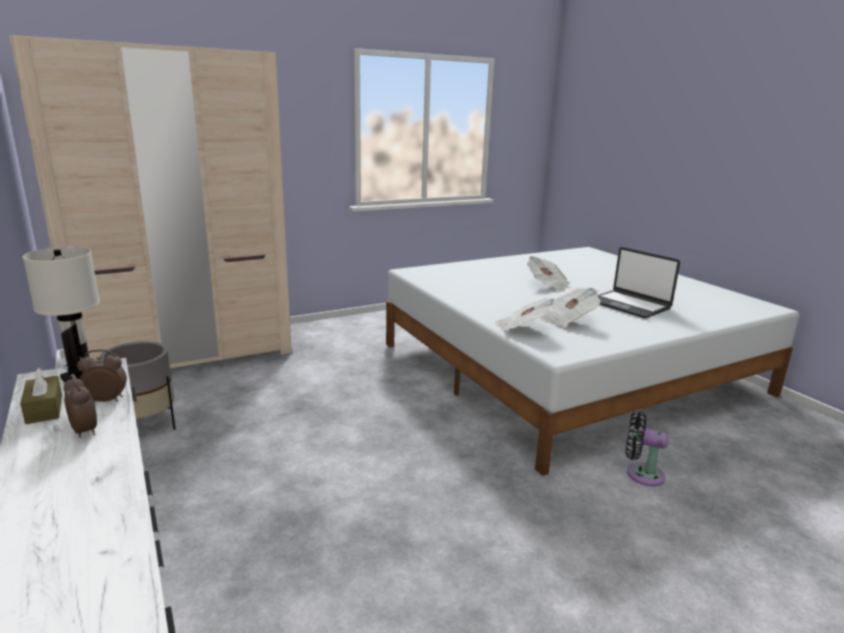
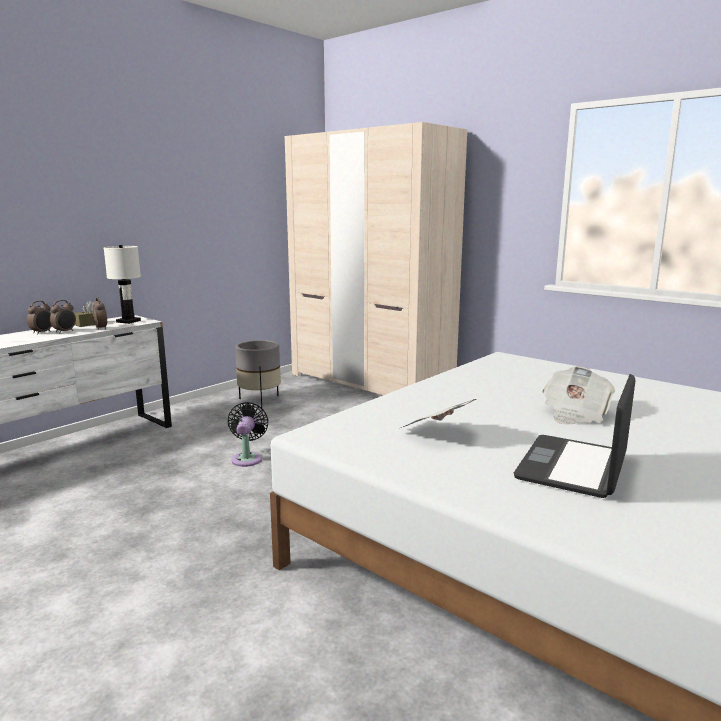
camera: 70 degrees right, 5 degrees down
(56, 453) = (42, 333): none -> alarm clock
(523, 328) = (376, 414): newspaper -> none
(641, 474) = (315, 646): black fan -> black fan (247, 458)

